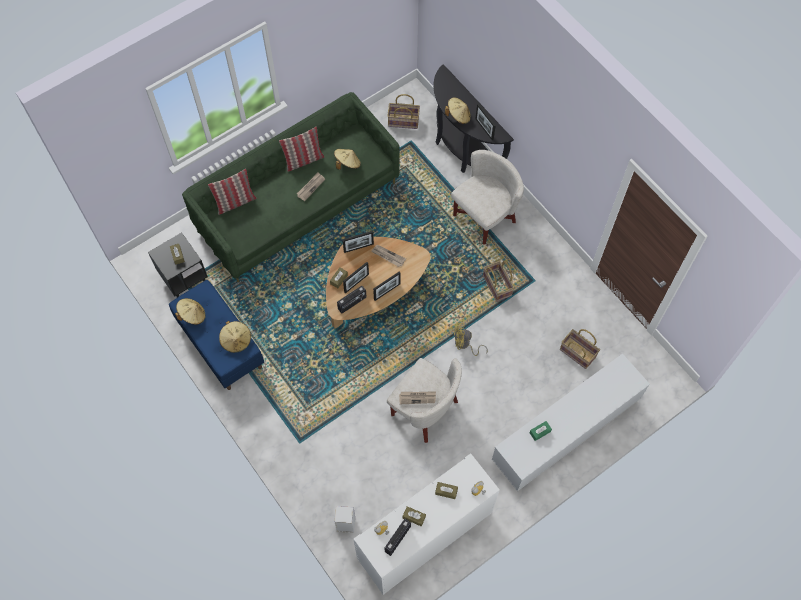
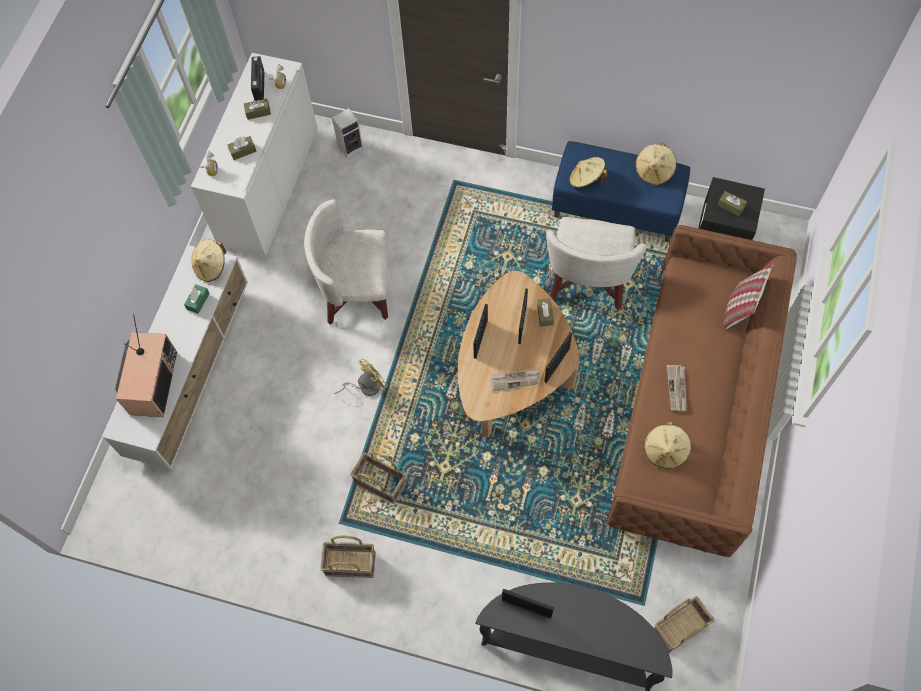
camera: 145 degrees right, 0 degrees up
(298, 205) = (692, 409): green sofa -> brown sofa
(303, 160) = (720, 416): pillow -> none
(352, 303) = (506, 300): radio -> none
(417, 397) = (353, 248): newspaper -> none
(458, 116) = (577, 602): beige hat -> beige hat (211, 267)
(484, 217) = (462, 563): white armchair -> white armchair (588, 280)
(577, 353) = (230, 468): basket -> basket (351, 563)
(600, 397) = (152, 382): none -> television

